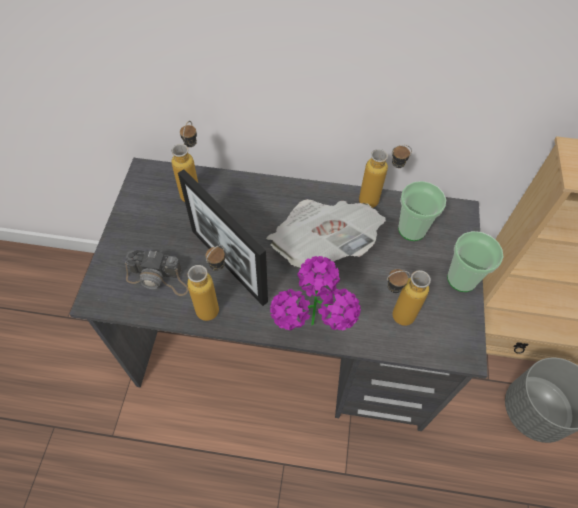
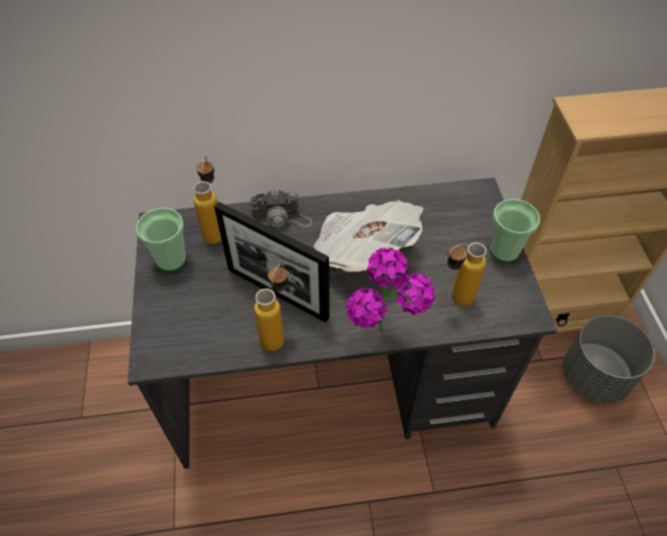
camera: 15 degrees left, 5 degrees down
(158, 278) = (210, 323): camera -> camera (281, 218)
(377, 201) = (401, 199): bottle -> none
(412, 229) = (443, 217): cup -> cup (171, 259)

